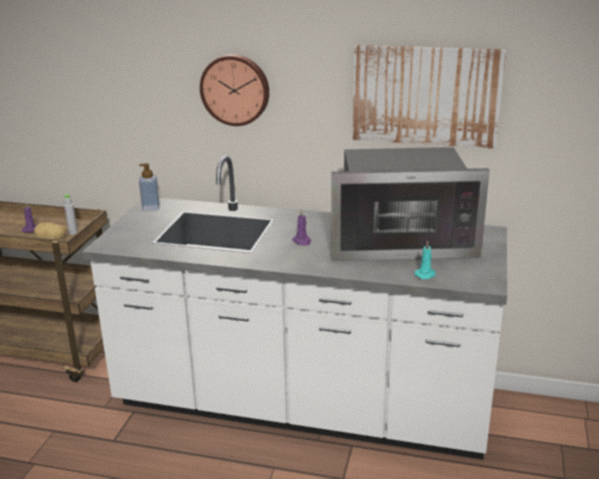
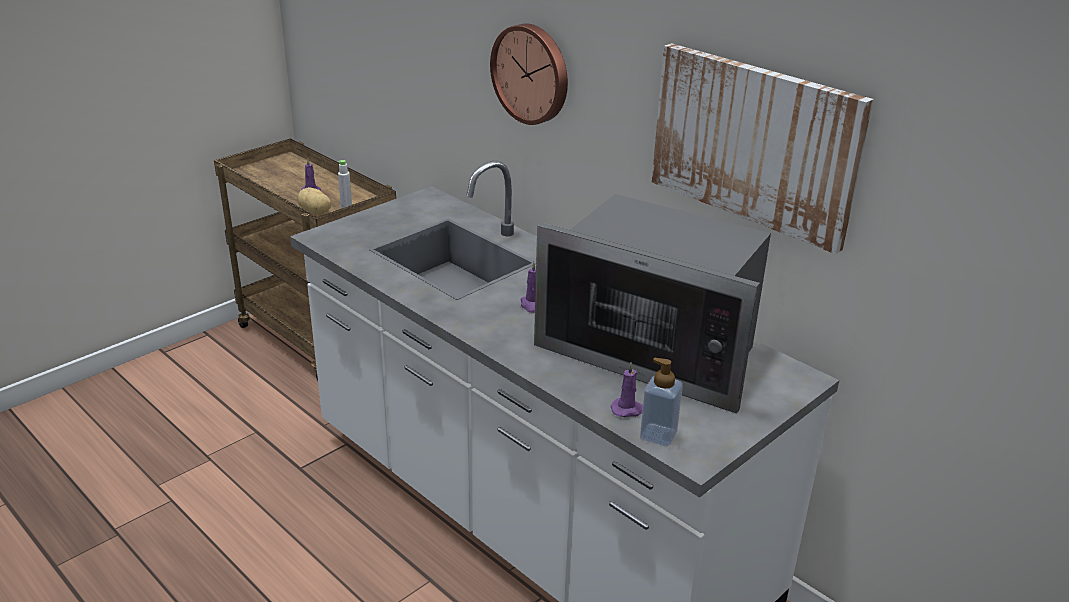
camera: 30 degrees right, 5 degrees up
(151, 208) = (420, 203): soap dispenser -> soap dispenser (658, 435)
(426, 275) = (628, 409): turquoise candle -> purple candle

